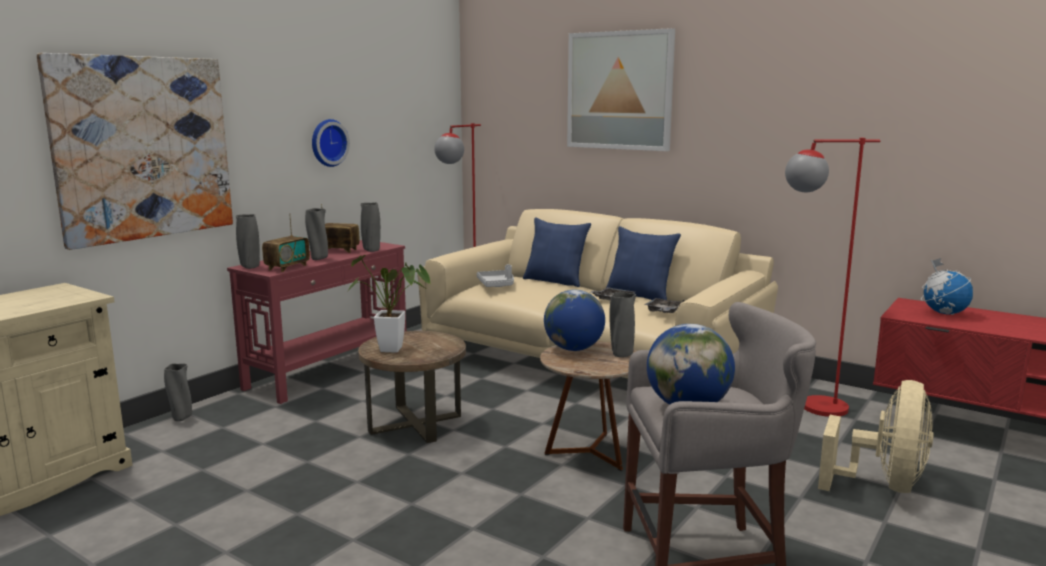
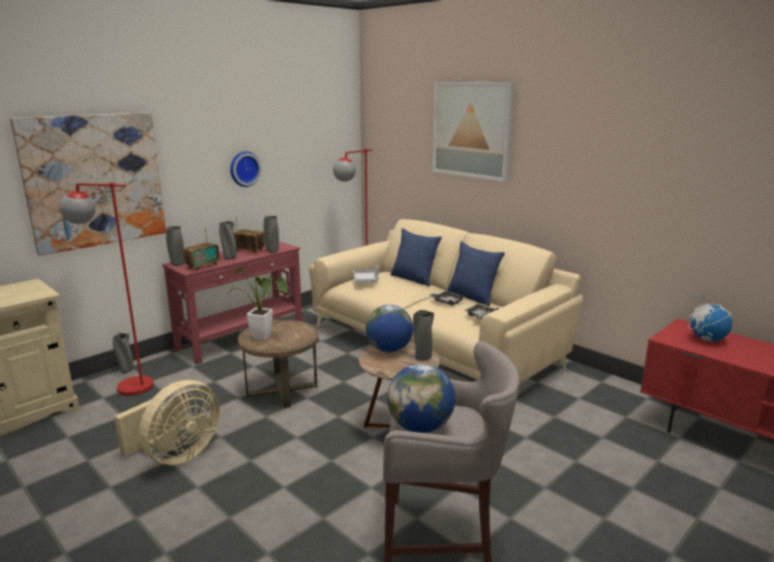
camera: 10 degrees right, 5 degrees up
(808, 408) = (591, 402): red floor lamp -> red floor lamp (123, 386)
(883, 485) = (619, 483): beige fan -> beige fan (176, 455)

